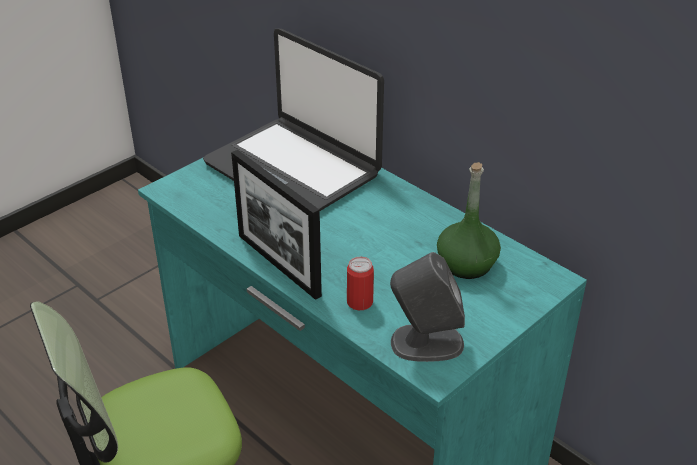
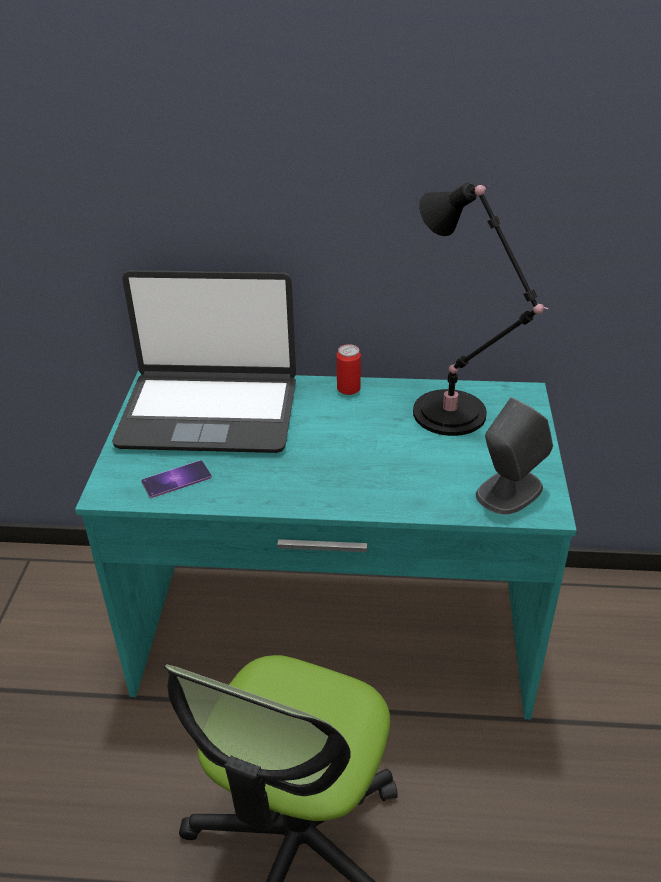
camera: 40 degrees left, 0 degrees up
(215, 203) = (176, 479): none -> phone
(278, 265) = (311, 500): picture frame -> none
(360, 302) = (419, 490): can -> can (348, 388)
(466, 264) = (454, 416): green bottle -> black table lamp

